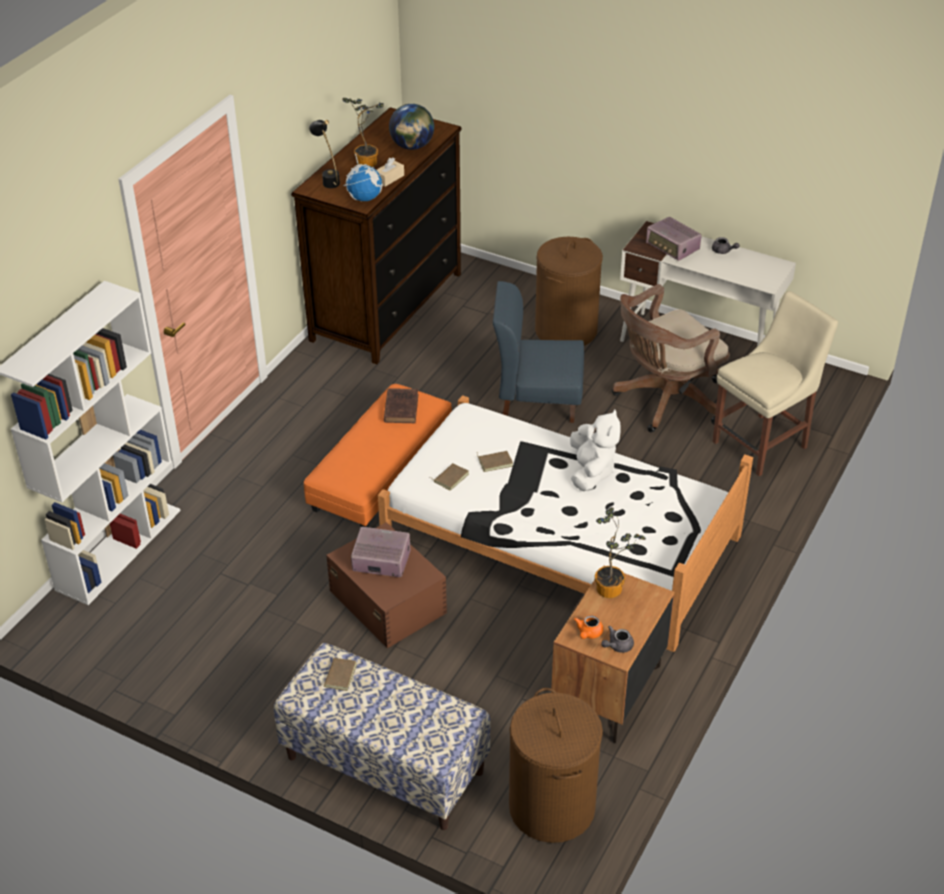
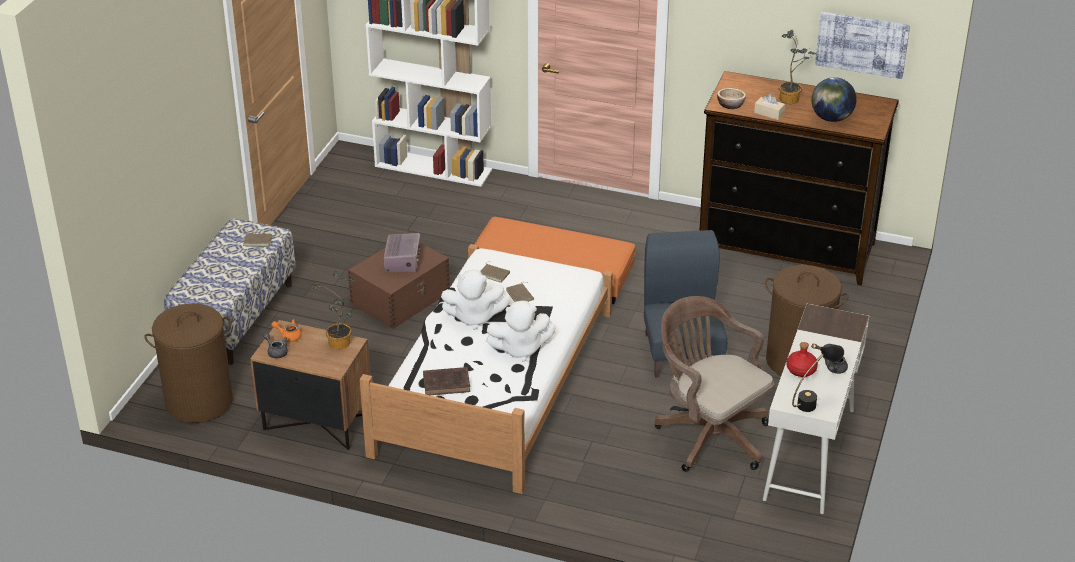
camera: 80 degrees right, 5 degrees down
(328, 179) = (752, 84): black table lamp -> black table lamp (813, 402)
(360, 77) = (862, 44): none -> picture
(364, 198) = (730, 105): globe -> bowl
(401, 407) = (595, 248): brown book -> brown book (448, 383)
(529, 500) = (474, 317): none -> white plush toy
(672, 247) = (826, 335): radio -> none
(721, 269) = (801, 370): none -> red bottle
(763, 443) = (665, 507): beige chair -> none

